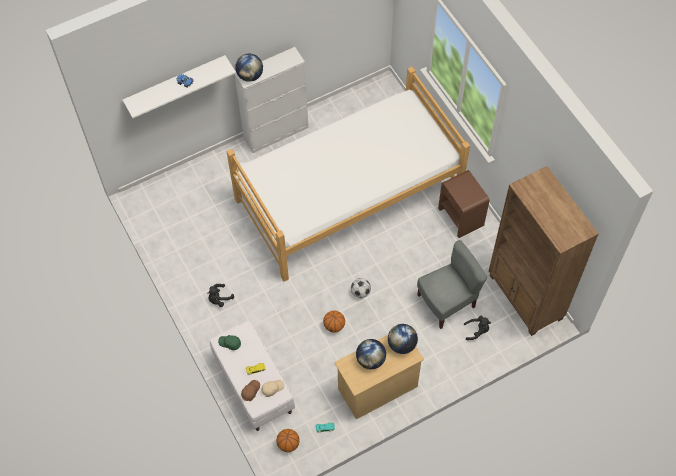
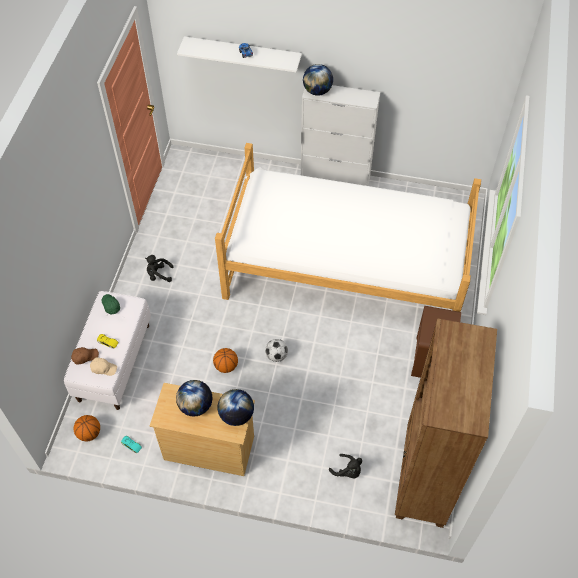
camera: 40 degrees right, 5 degrees down
(447, 302) = (344, 423): grey chair -> none

